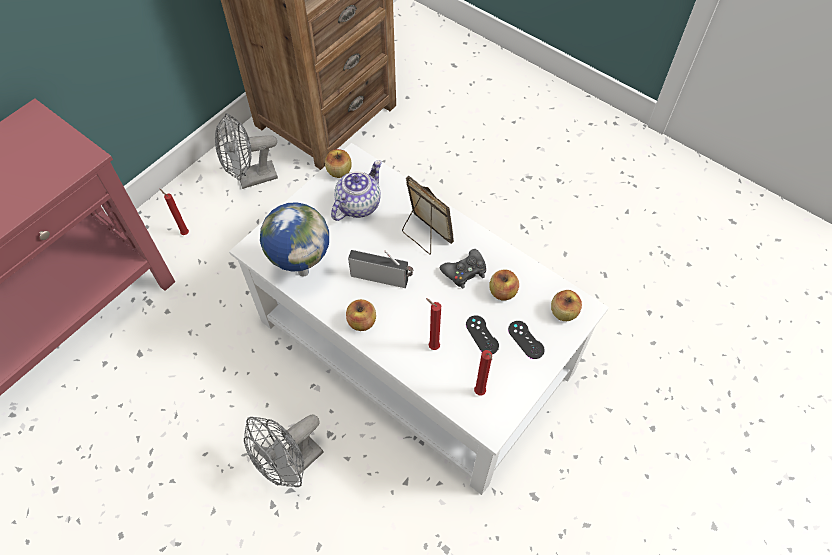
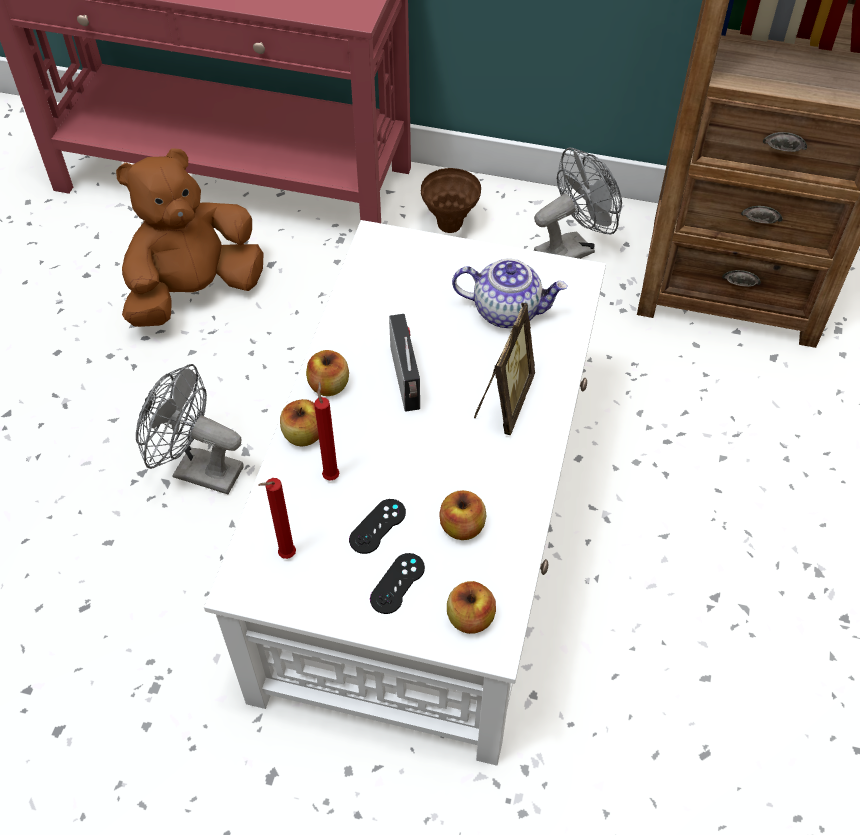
camera: 65 degrees right, 5 degrees down
(129, 414) = (194, 292): none -> brown plush toy
(184, 233) = (450, 225): red candle -> brown vase
(251, 179) = (571, 249): grey fan -> grey fan turned 105 degrees clockwise
(303, 271) = (371, 298): globe -> none
(339, 171) = (547, 270): apple -> apple (304, 435)
(465, 271) = (470, 469): black game controller -> none

